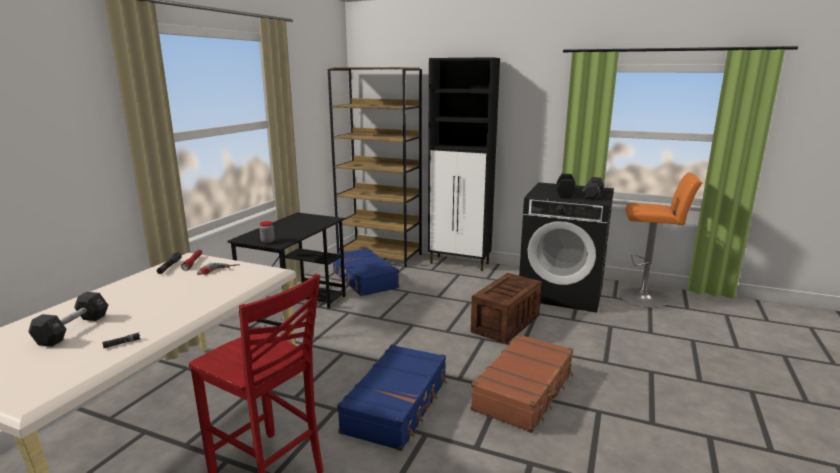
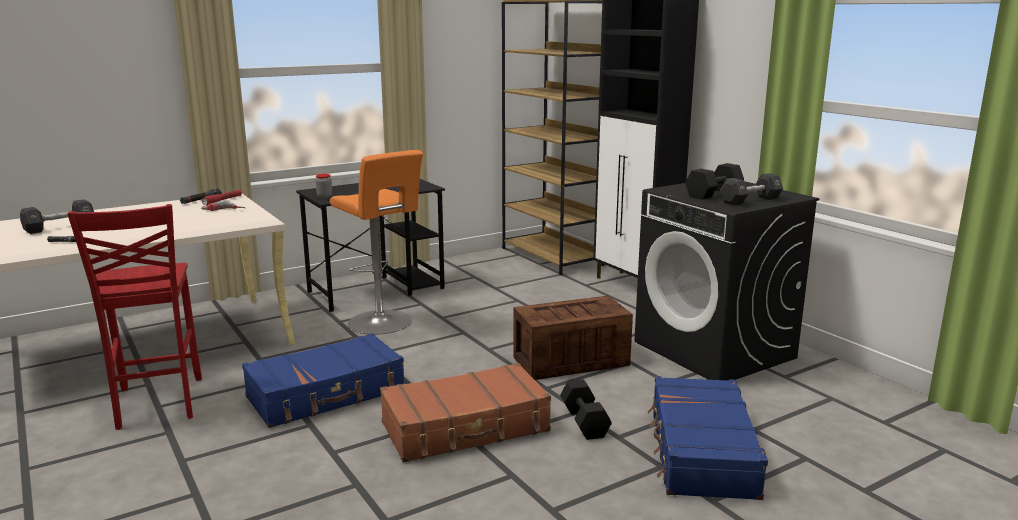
camera: 35 degrees right, 0 degrees up
(364, 280) = (490, 277): blue suitcase -> blue suitcase (701, 452)
(576, 360) = (585, 422): none -> black dumbbell
(646, 298) = (839, 391): orange stool -> orange stool (382, 323)

